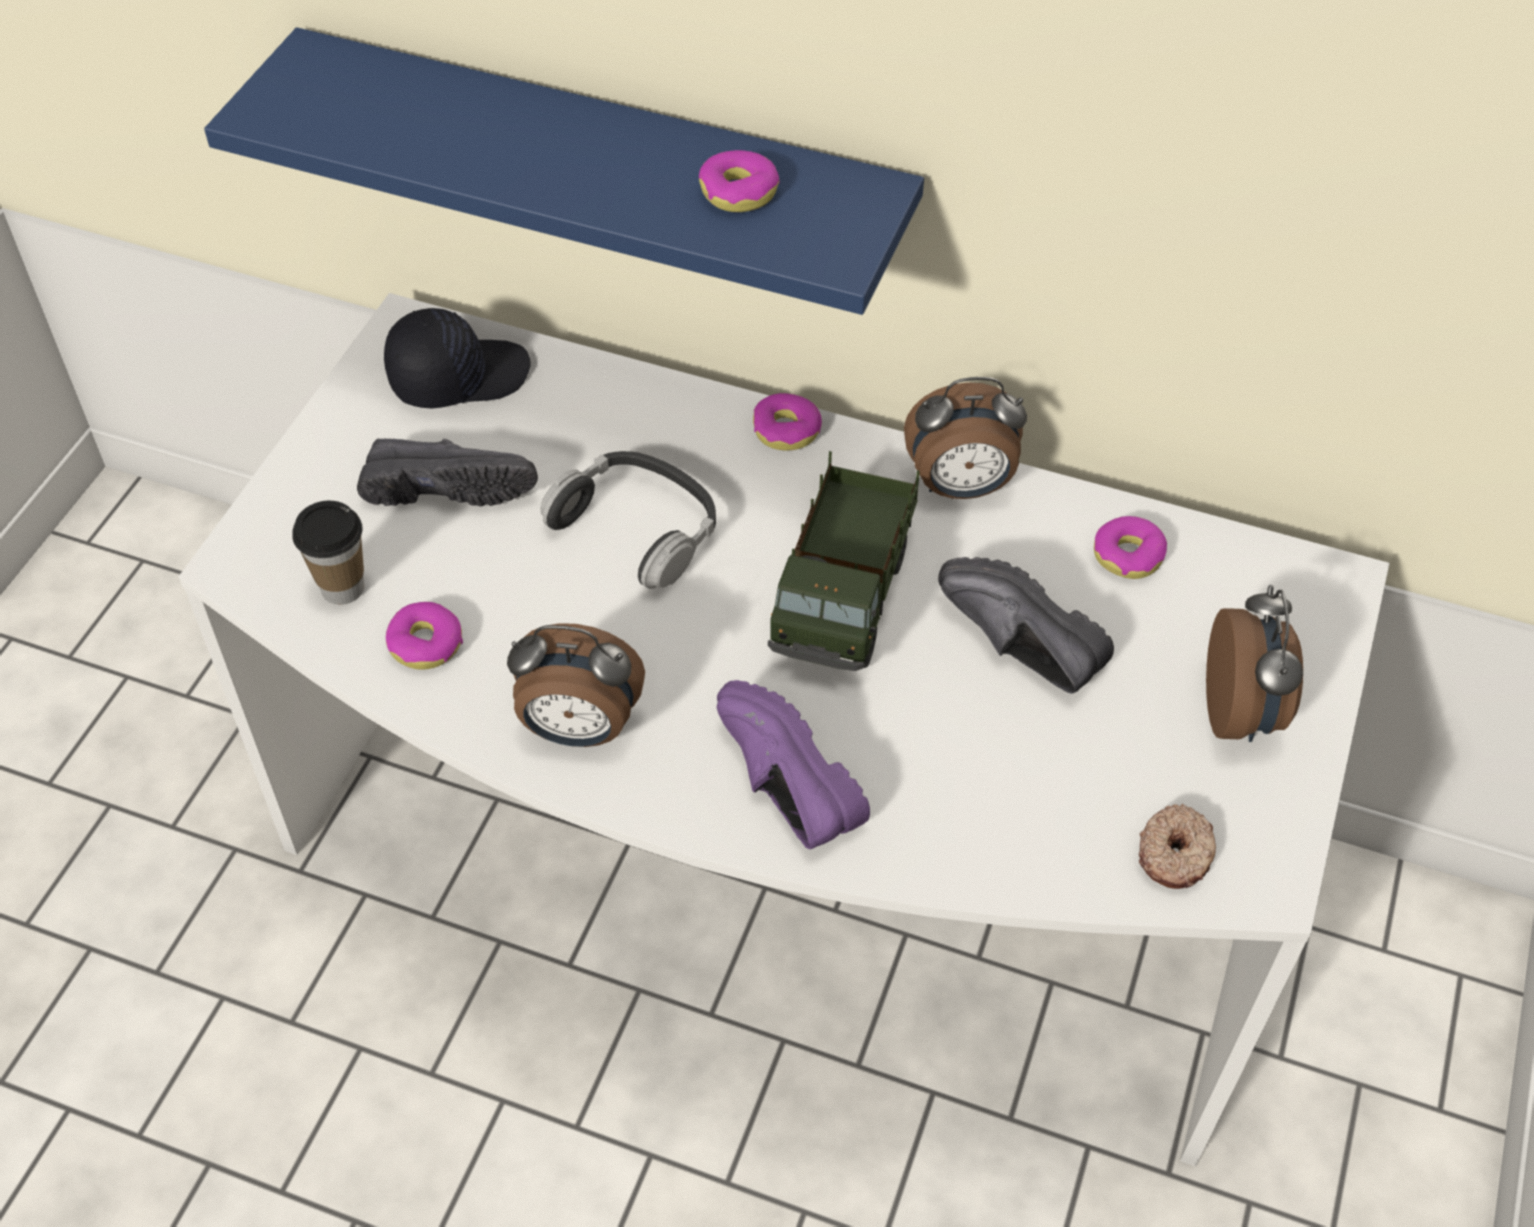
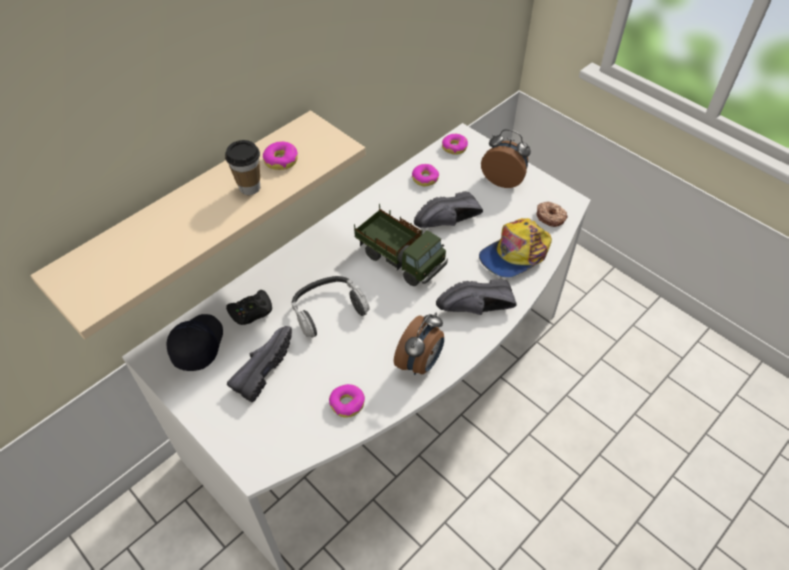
camera: 65 degrees left, 0 degrees up
(343, 588) = (297, 427): cup -> cup (250, 187)
(572, 416) = (251, 311): none -> black game controller
(603, 168) = (194, 213): blue shelf -> beige shelf
(777, 788) = (477, 310): purple shoe -> black shoe
(786, 430) = (307, 246): donut -> donut (454, 147)
(960, 487) = (368, 208): alarm clock -> none
(996, 812) = (515, 254): none -> cap

